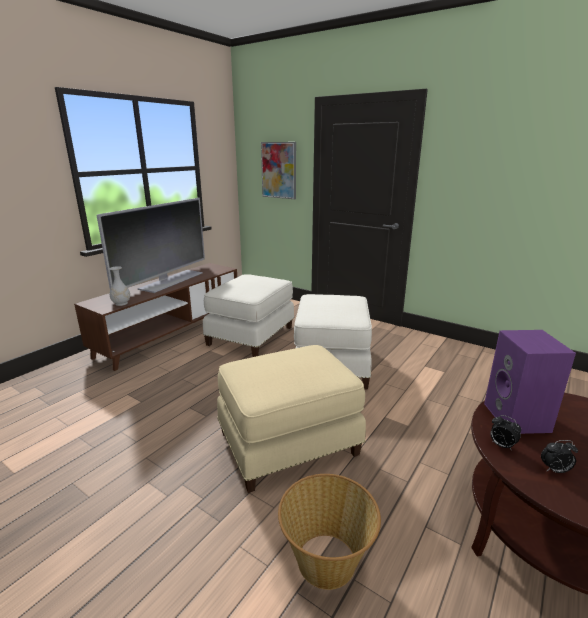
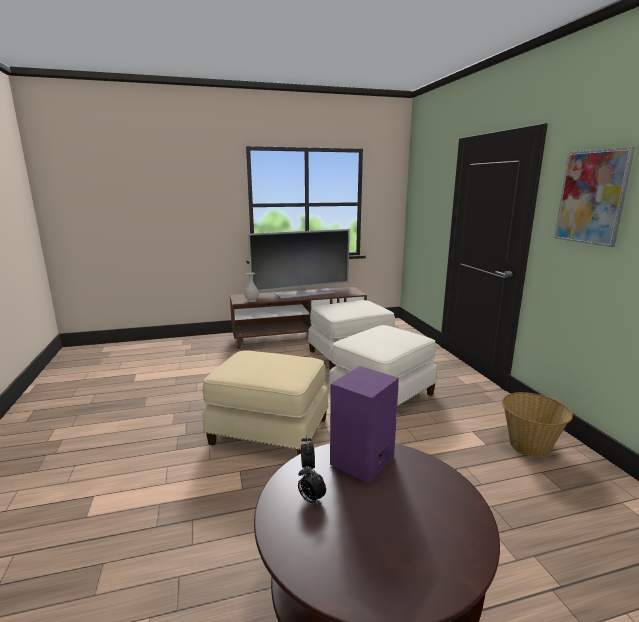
camera: 40 degrees right, 5 degrees down
(279, 170) = (430, 209): picture -> picture (592, 197)
(326, 561) = (193, 502): basket -> basket (529, 446)

